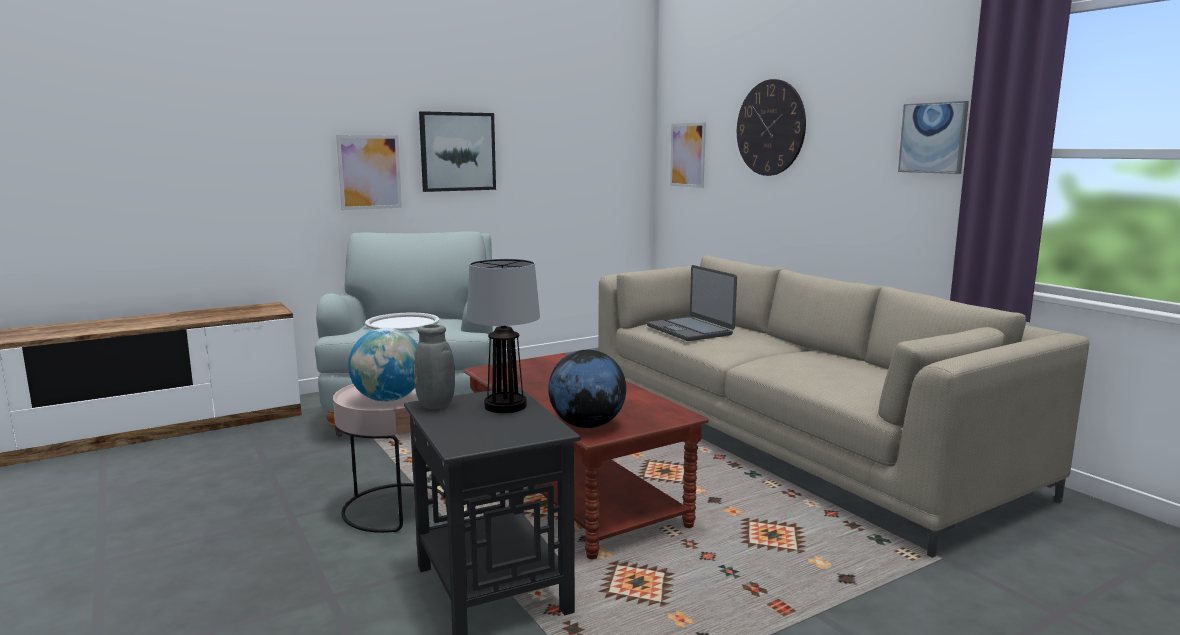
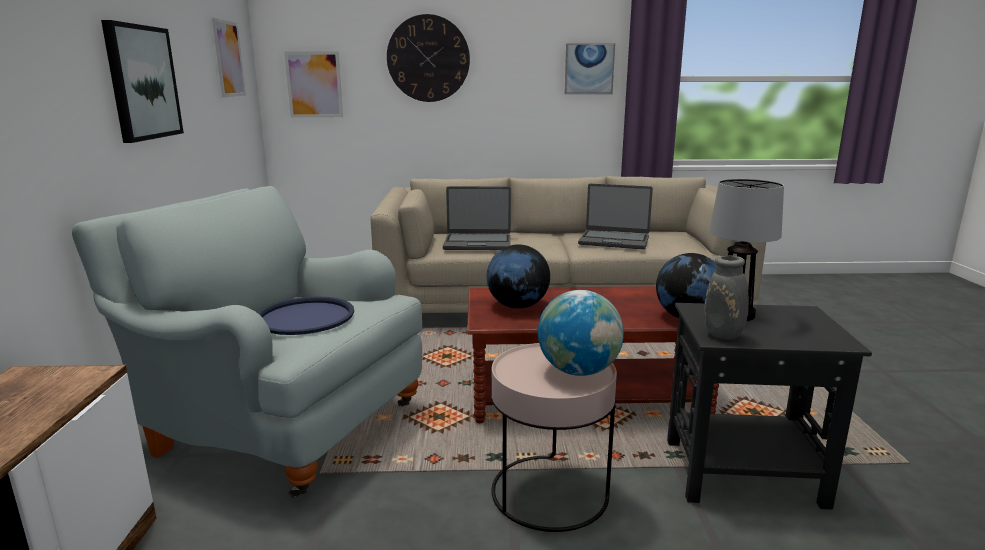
camera: 60 degrees left, 5 degrees up
(369, 172) = (69, 117): picture -> picture (229, 59)
(402, 323) = (304, 317): white tray -> blue tray
(536, 371) = (517, 306): none -> globe
(813, 367) = (614, 241): none -> laptop

